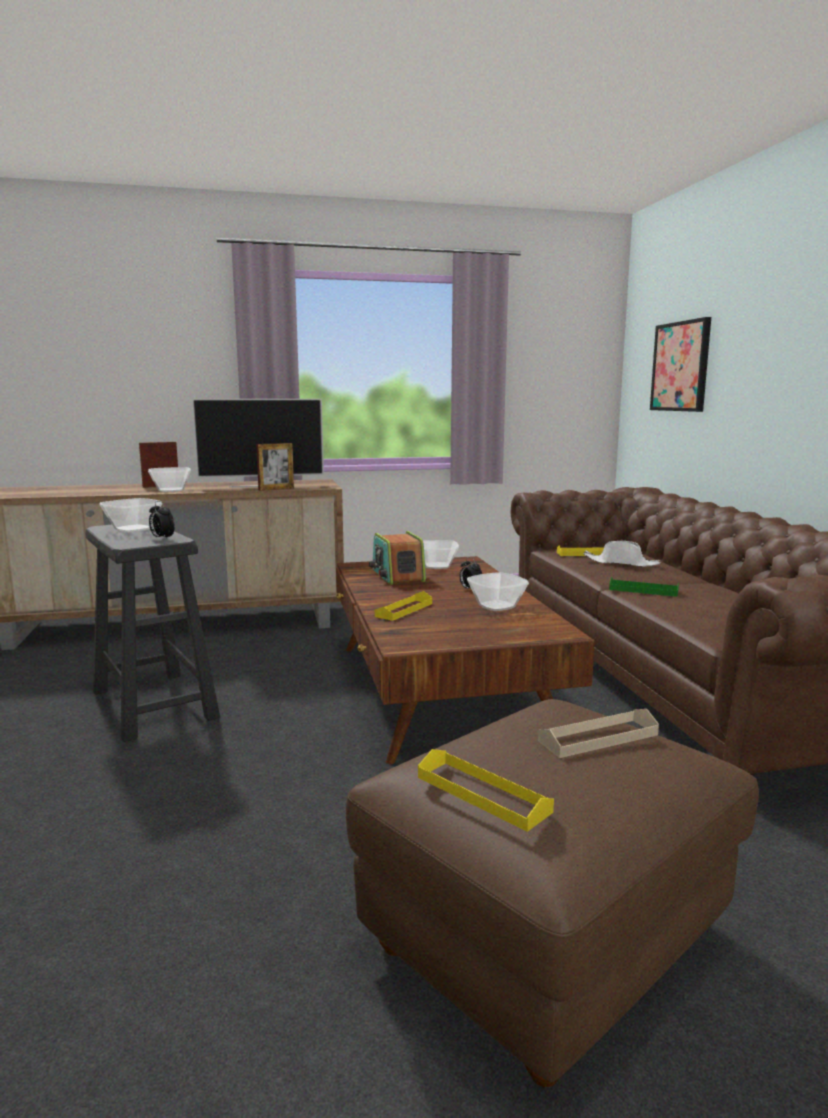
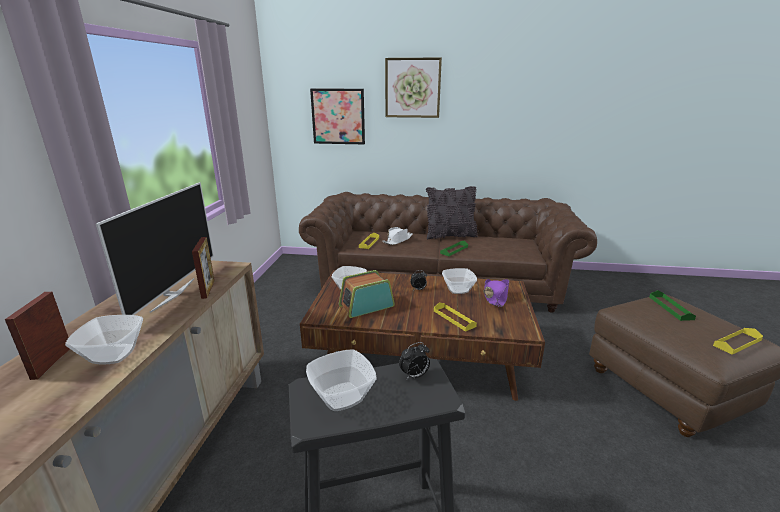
camera: 70 degrees left, 10 degrees up
(397, 576) = (366, 306): radio -> radio turned 150 degrees clockwise
(500, 625) = (495, 297): none -> purple hat
(598, 738) = (670, 308): beige tray -> green tray
(712, 585) = (450, 236): none -> black pillow
(769, 306) = (412, 88): none -> picture

